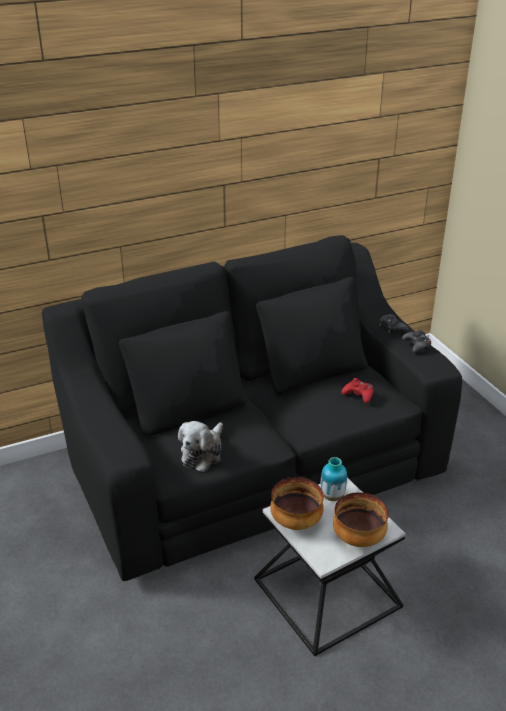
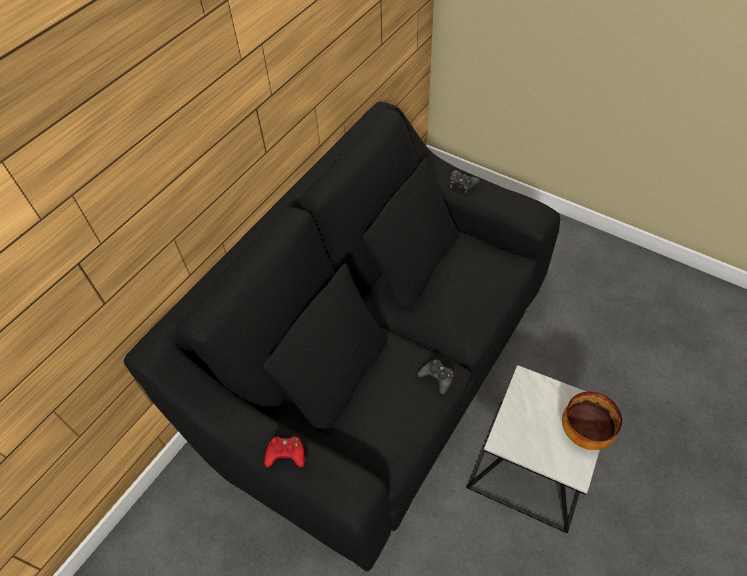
camera: 30 degrees left, 20 degrees up
(203, 453) = (395, 422): plush toy -> none
(296, 522) = (522, 445): bowl -> none
(332, 496) = (529, 397): vase -> none
(358, 394) = (480, 274): red game controller -> red game controller (286, 454)
(417, 345) = (503, 197): black game controller -> black game controller (437, 378)

